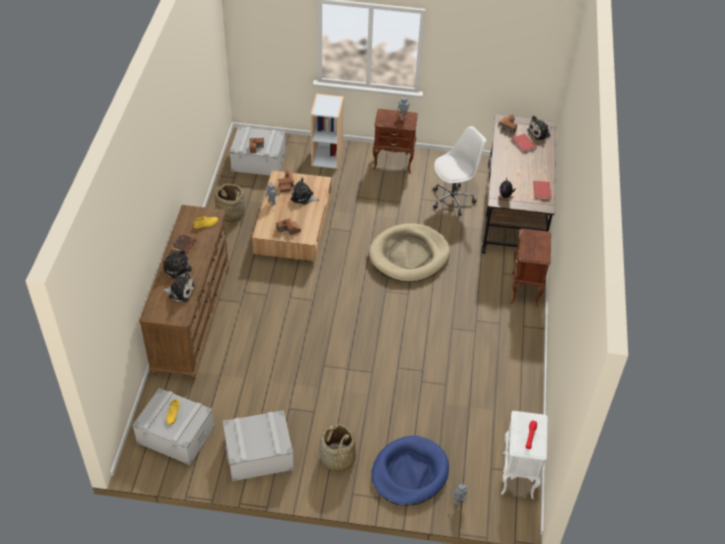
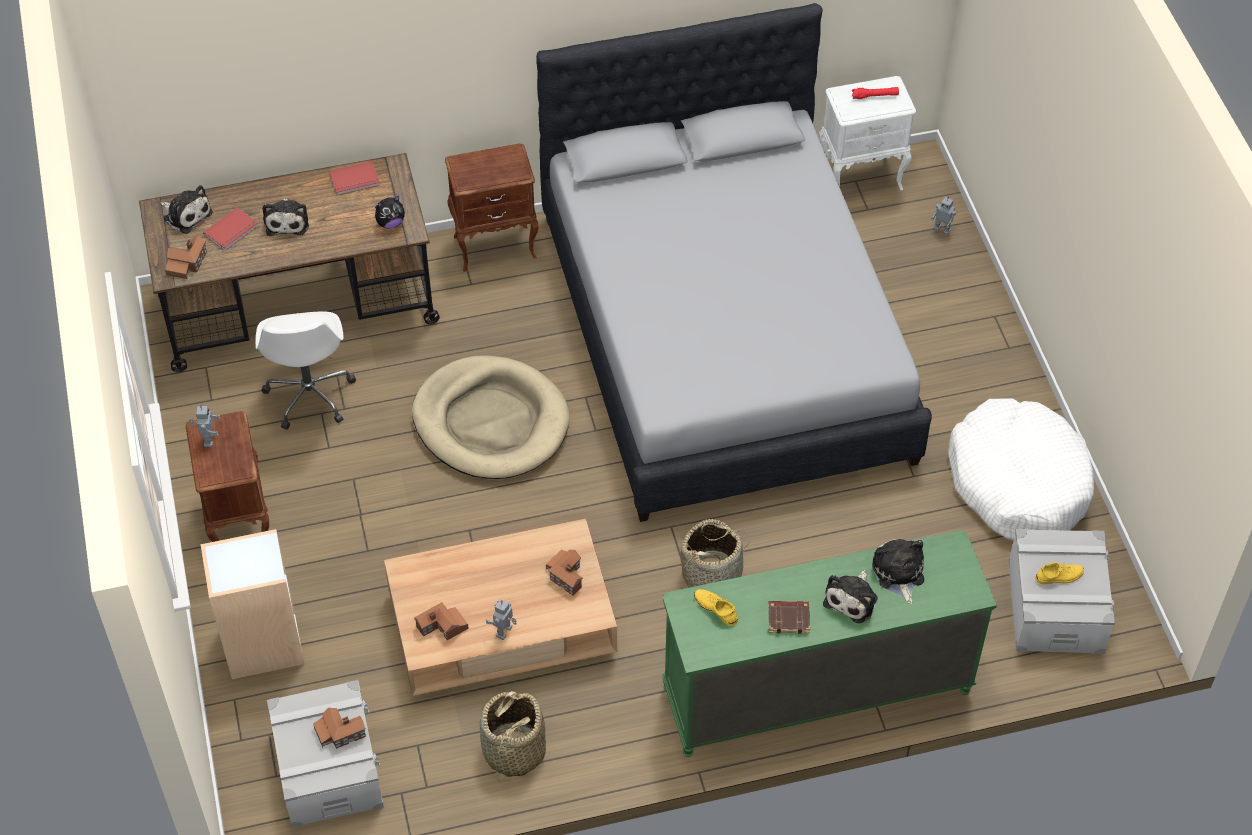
camera: 110 degrees left, 5 degrees up
(192, 319) = (815, 692): brown dresser -> green dresser
(258, 454) = (1018, 482): grey storage box -> white dog bed
(303, 197) = (465, 584): plush toy -> plush toy (287, 221)
(337, 459) = (963, 384): basket -> basket (712, 576)
(409, 473) = (933, 294): blue dog bed -> none
(422, 363) = (724, 335): none -> grey bed
(453, 200) = (310, 398): white office chair -> white office chair turned 135 degrees counterclockwise

